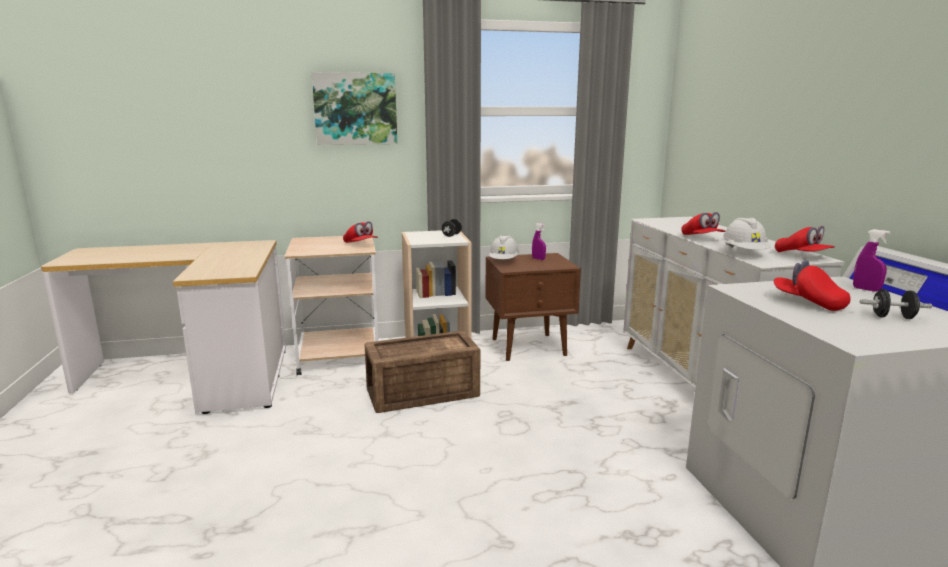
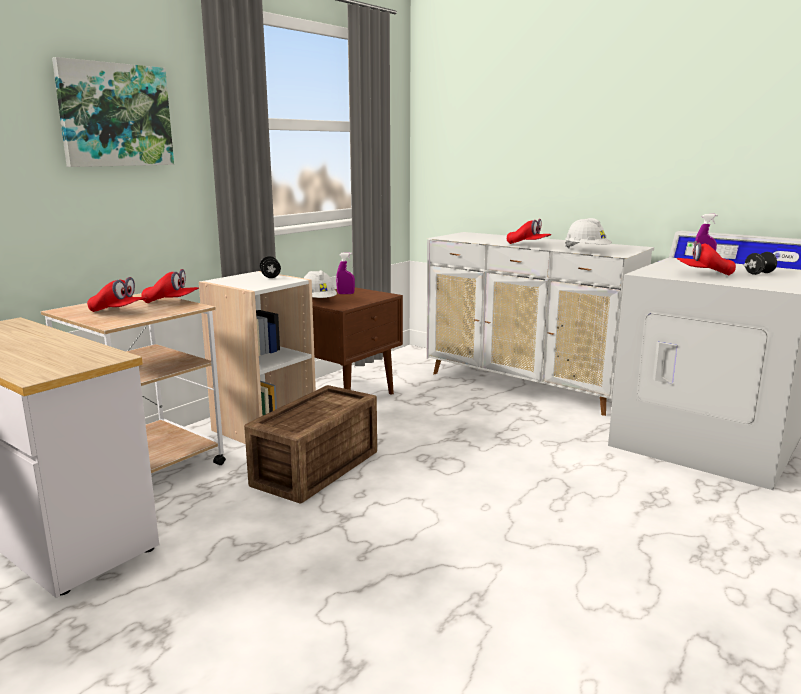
camera: 40 degrees left, 0 degrees up
(802, 255) = (623, 247): red cap -> red cap (118, 312)

